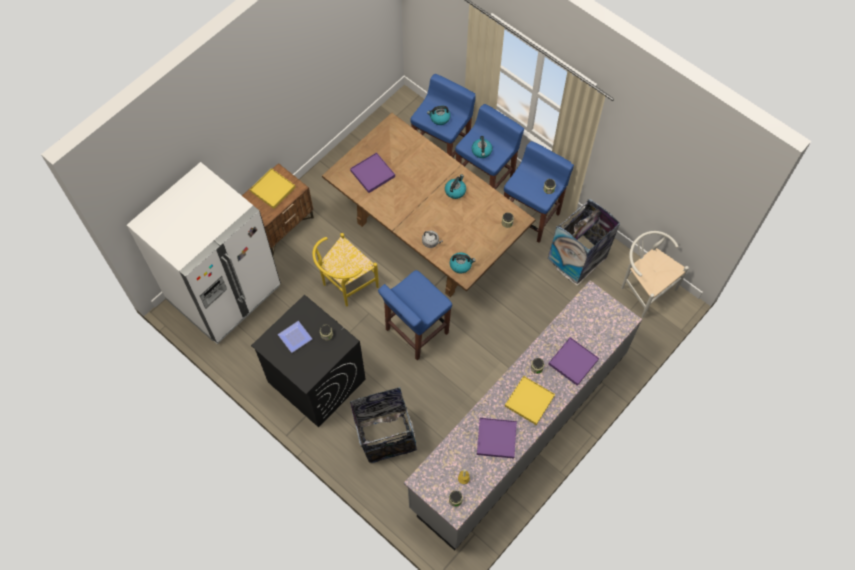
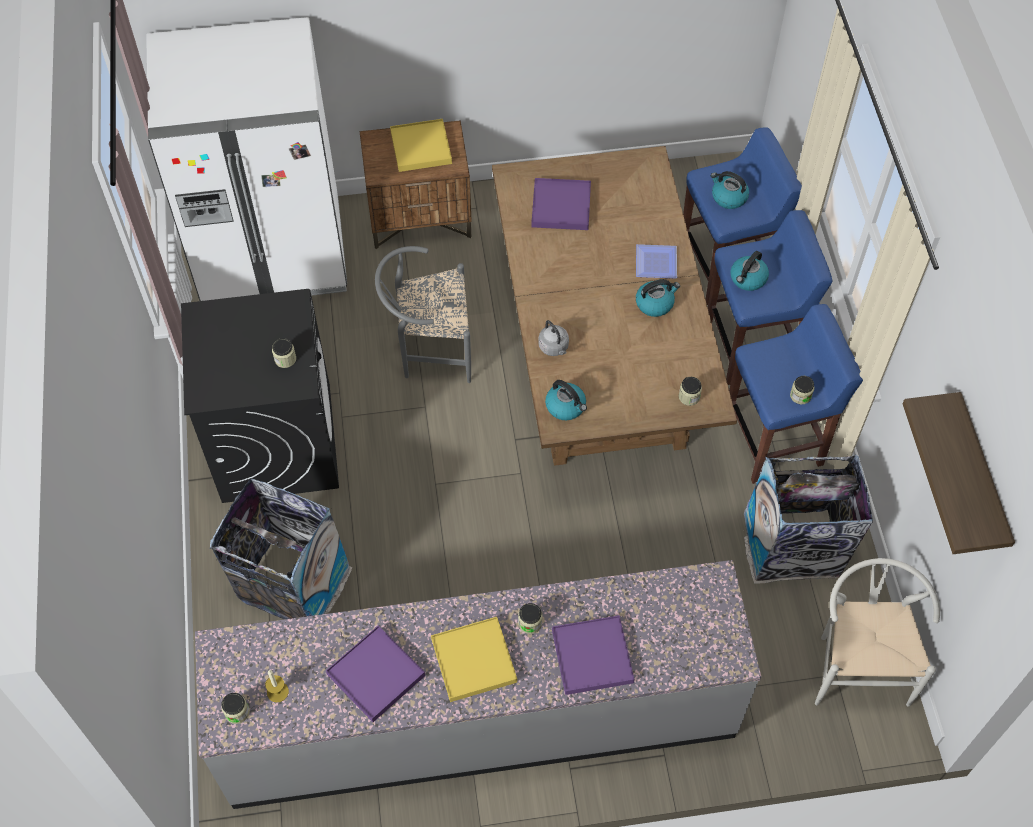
camera: 40 degrees right, 5 degrees down
(295, 338) = (241, 334): plate -> plate (654, 264)
(345, 285) = (429, 351): yellow chair -> grey chair
(416, 331) = (464, 477): blue stool -> none
(678, 175) = (979, 478): none -> shelf

